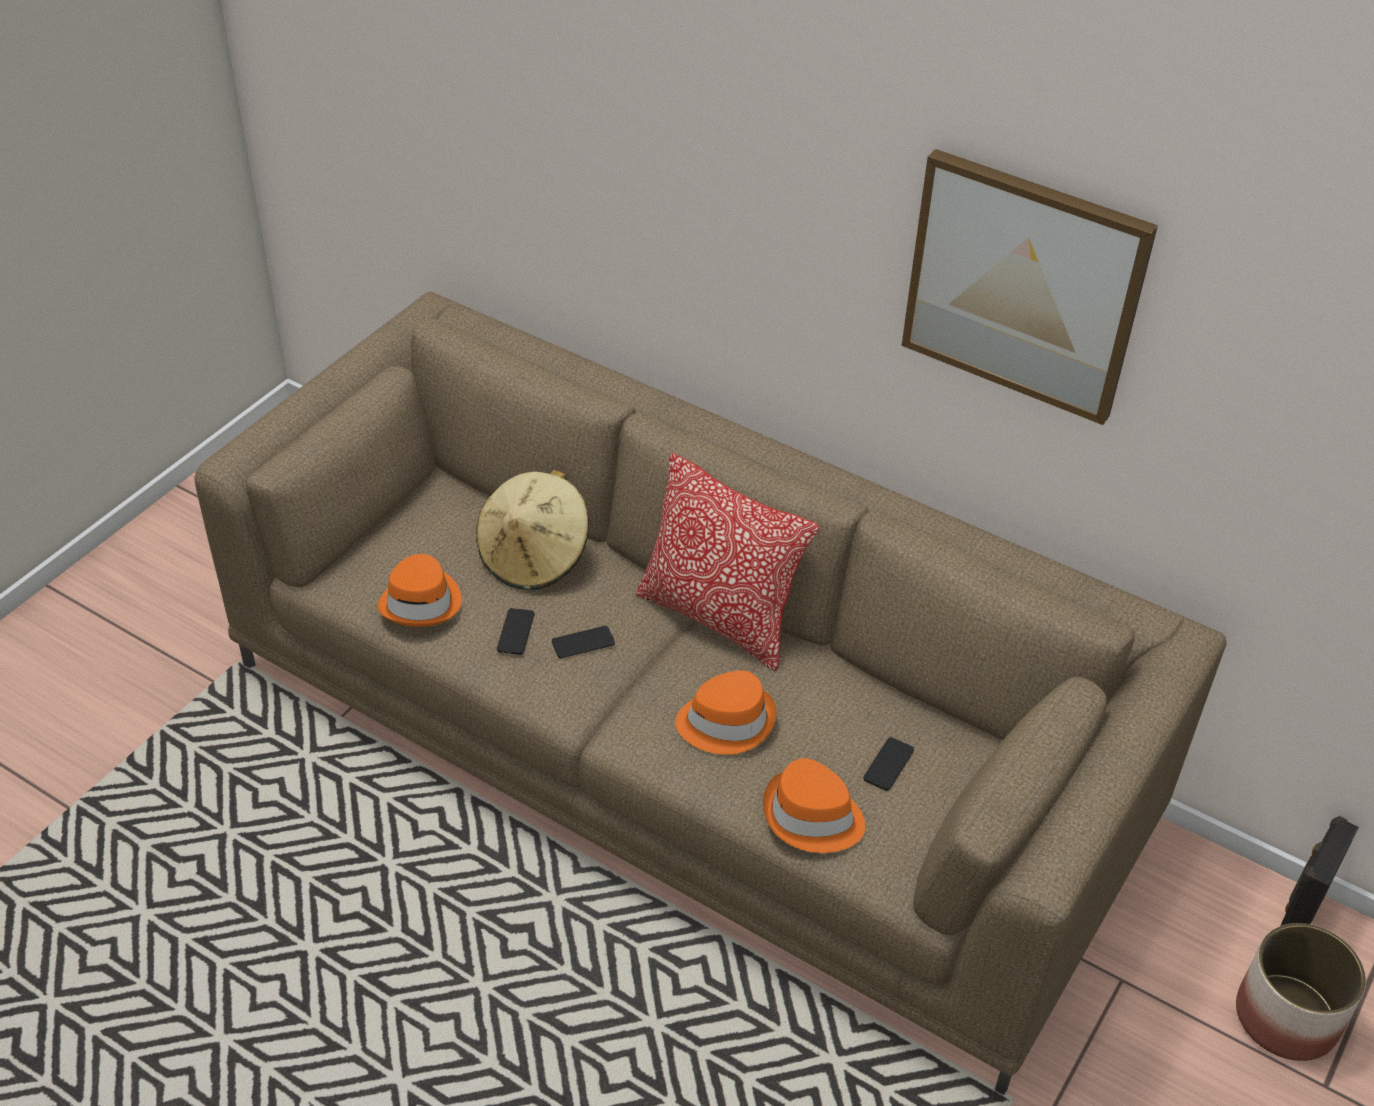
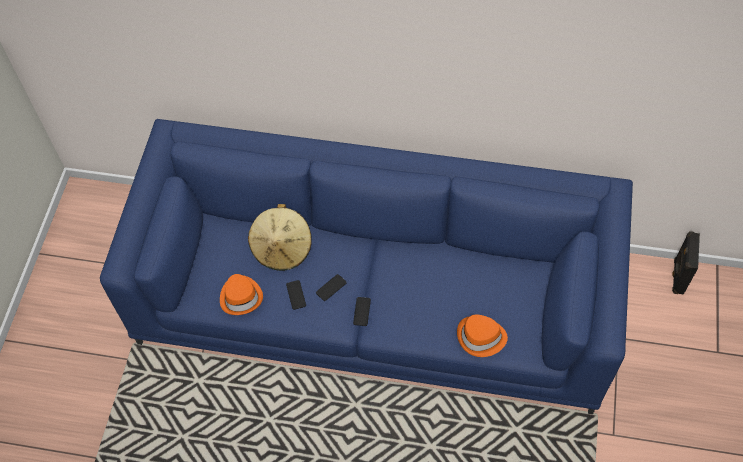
camera: 20 degrees left, 15 degrees up
(682, 746) = (374, 300): brown sofa -> blue sofa
(719, 618) = (387, 247): pillow -> none
(726, 721) = (419, 303): orange hat -> none
(888, 764) = (501, 296): phone -> phone (362, 311)
(1024, 285) = (511, 62): picture -> none
(1287, 1018) = (691, 326): planter -> none

